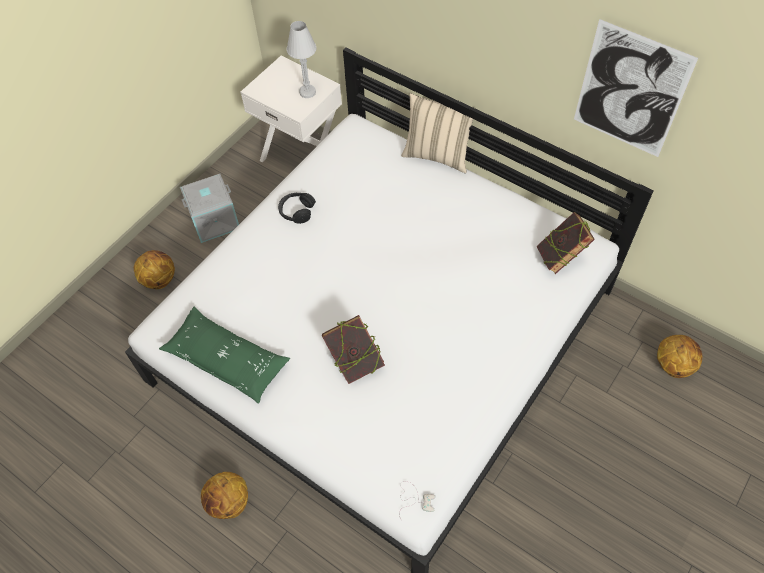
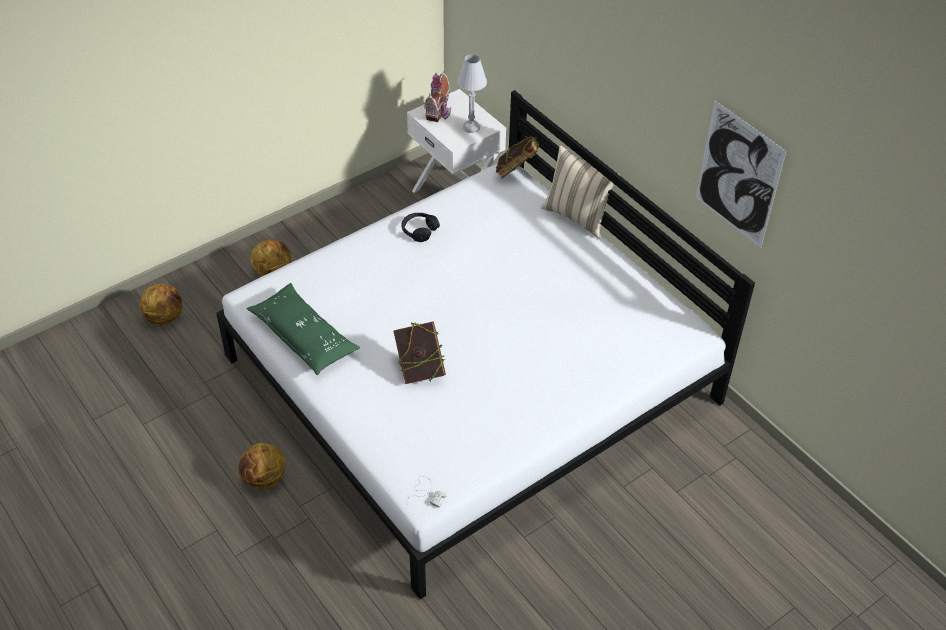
camera: 15 degrees right, 10 degrees down
(214, 220) = (346, 233): grey storage box -> none
(272, 85) = (439, 113): none -> toy house
(560, 257) = (658, 335): book -> book (516, 172)
(673, 364) = (759, 487): basketball -> basketball (165, 317)

